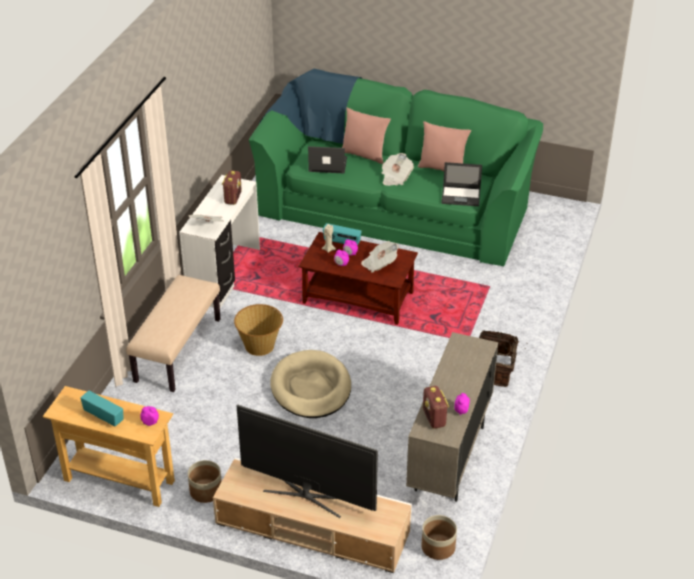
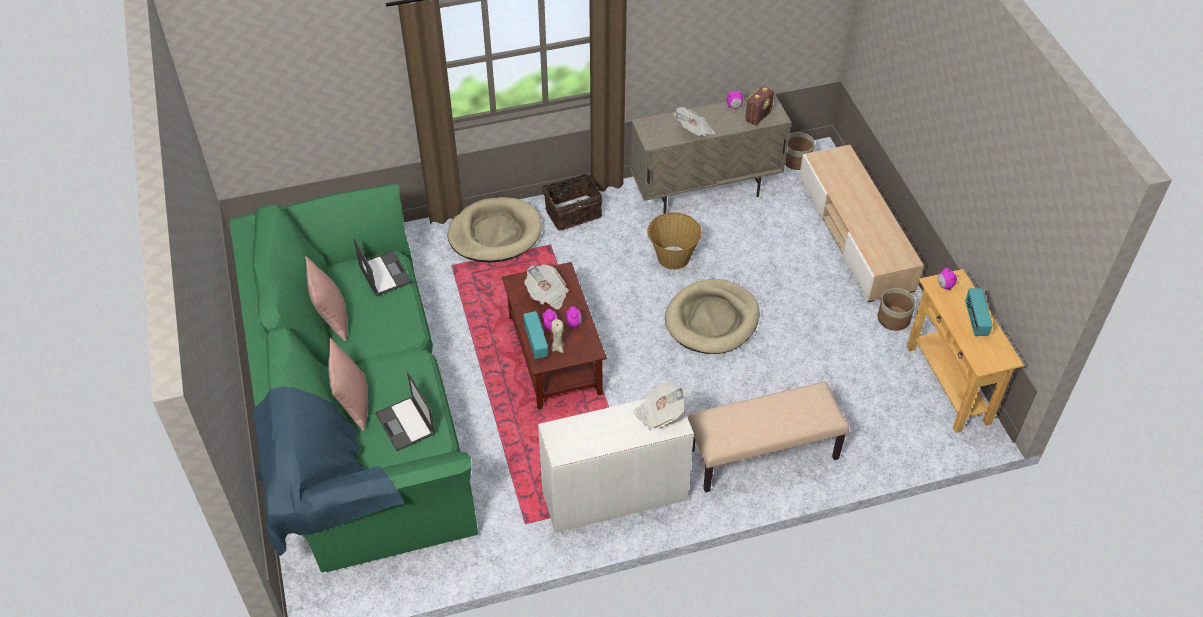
camera: 125 degrees left, 10 degrees up
(233, 198) = (589, 424): radio -> none
(260, 345) = (693, 391): basket -> basket (672, 257)
(307, 494) = (858, 212): television -> none
(395, 178) = (388, 345): newspaper -> newspaper (693, 131)
(505, 319) = (495, 233): none -> beige dog bed

